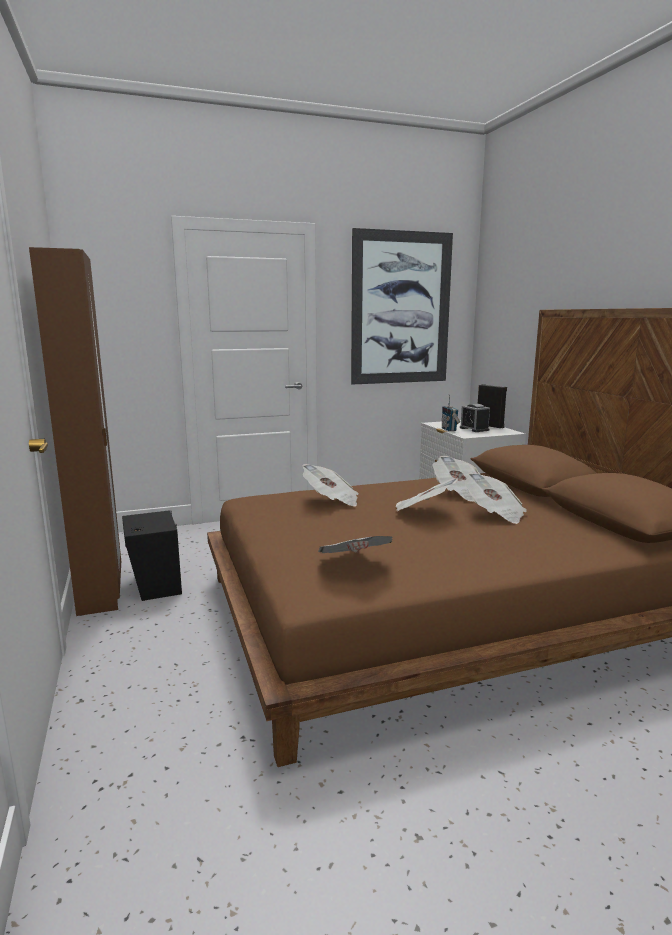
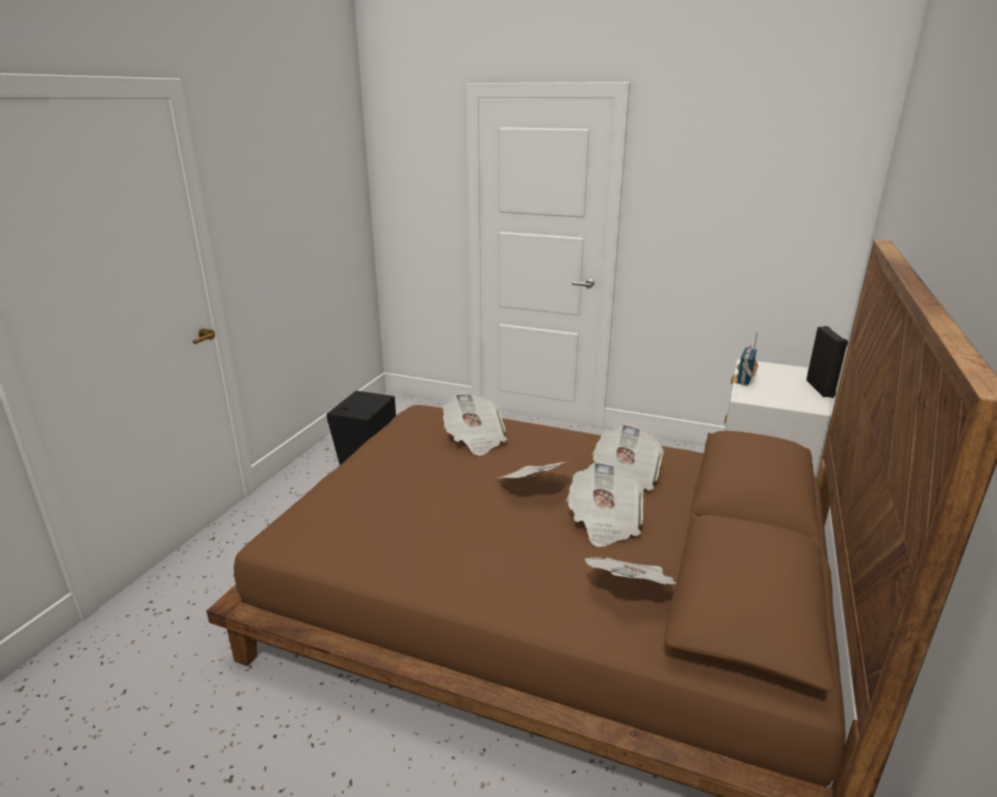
camera: 40 degrees right, 10 degrees up
(101, 591) = (329, 451): brown wardrobe -> none
(354, 565) = (360, 523): newspaper -> newspaper (631, 589)
(401, 309) = (744, 198): picture -> none
(474, 429) = (782, 389): alarm clock -> none

